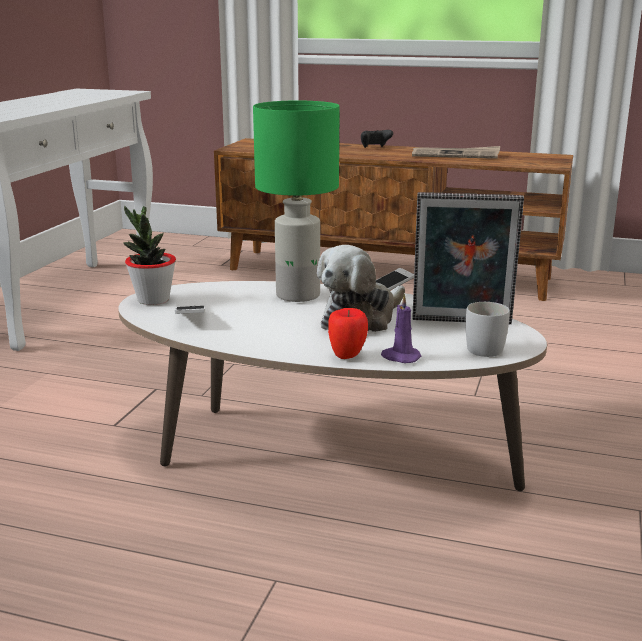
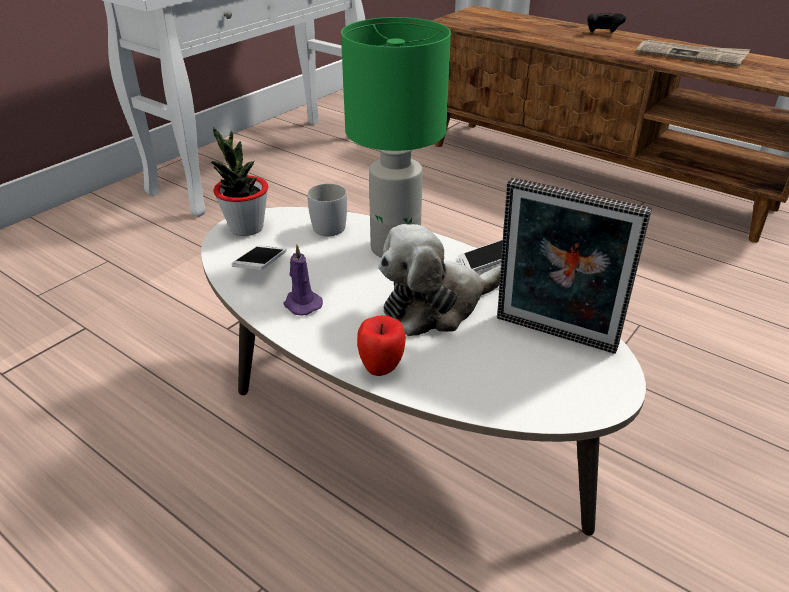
camera: 20 degrees right, 15 degrees up
(400, 357) = (440, 386): purple candle -> purple candle (301, 304)
(483, 347) = (554, 391): white mug -> white mug (332, 225)

